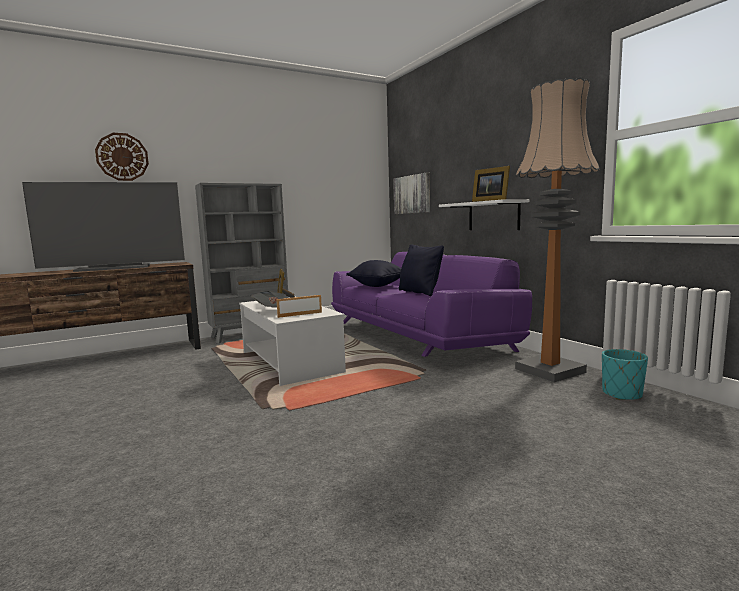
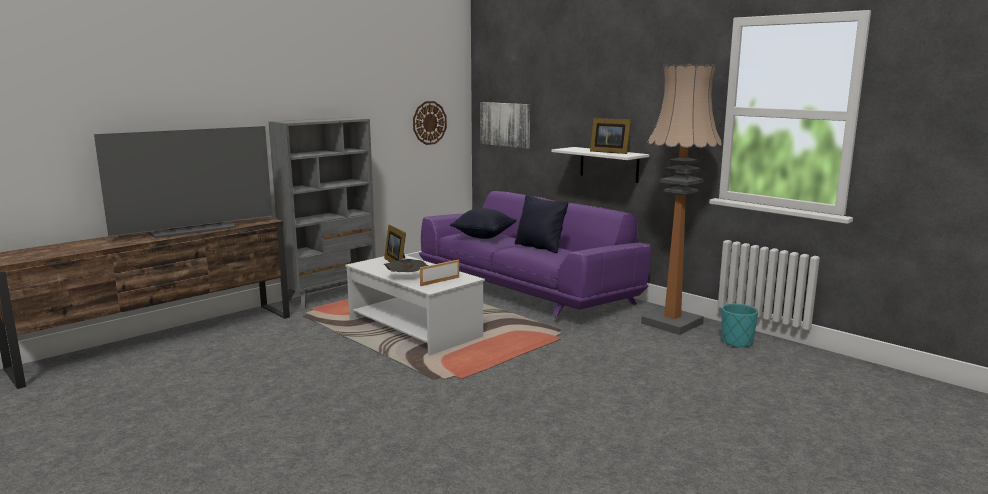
camera: 15 degrees left, 5 degrees up
(122, 157) = (188, 91): wall clock -> wall clock (429, 122)

